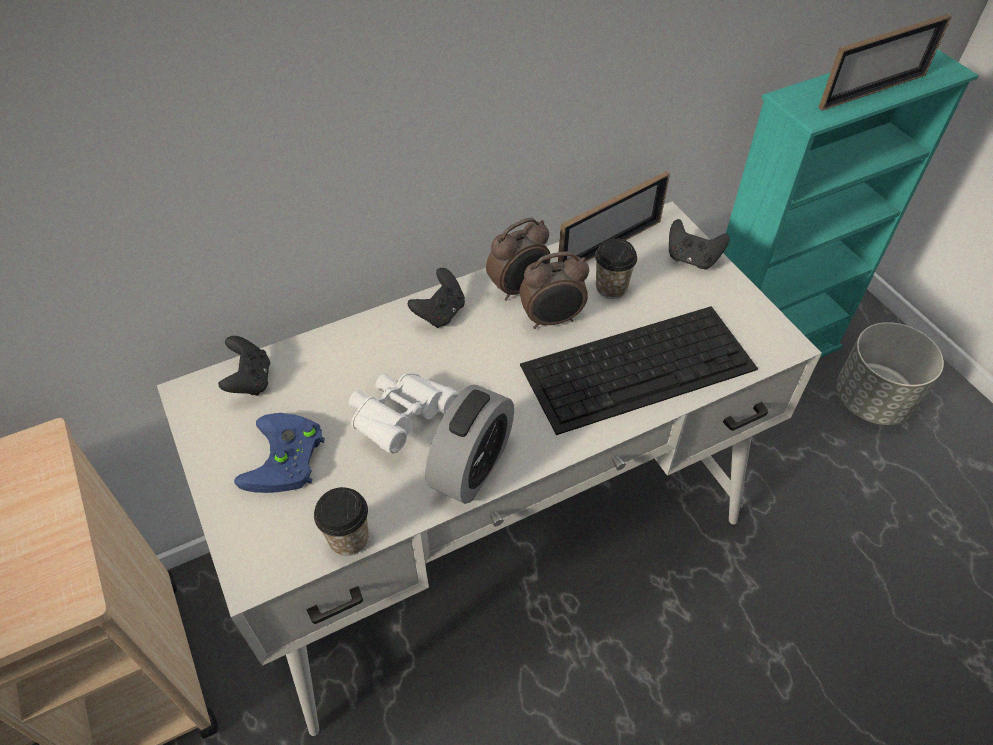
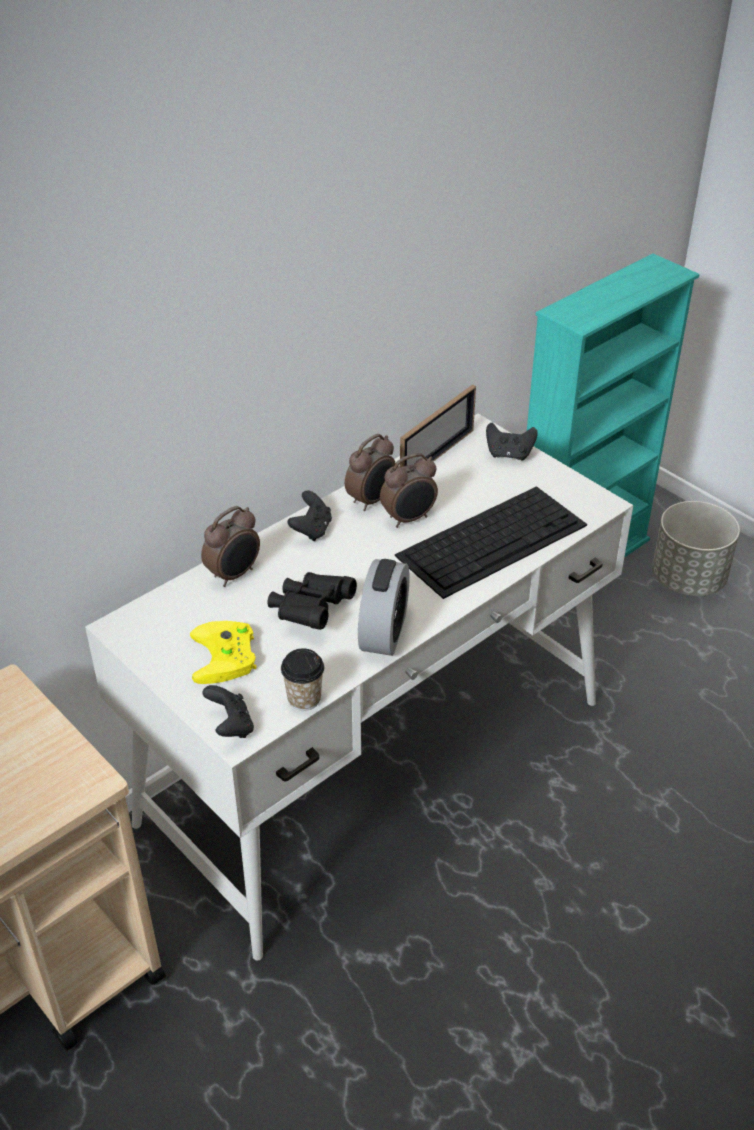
camera: 15 degrees left, 10 degrees down
(250, 380) = (168, 608): black game controller -> black game controller (231, 726)
(285, 460) = (226, 657): blue game controller -> yellow game controller
(336, 353) = (234, 575): none -> alarm clock
(401, 418) = (311, 611): white binoculars -> black binoculars
(611, 288) = (449, 487): cup -> none
(872, 91) = (621, 297): picture frame -> none

